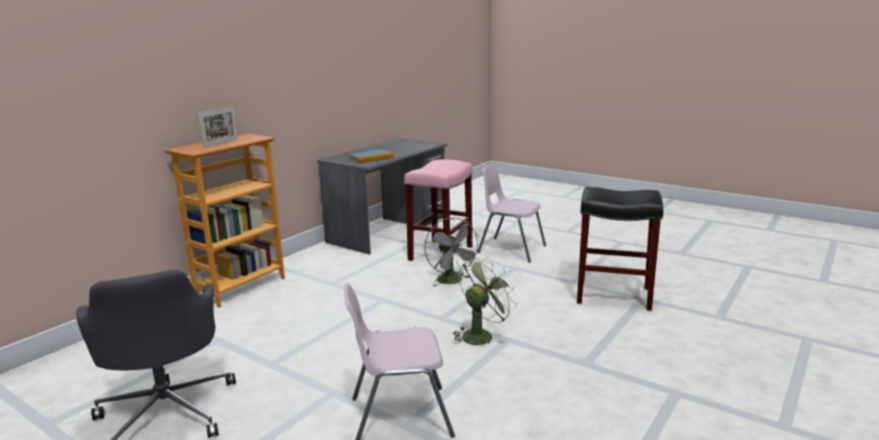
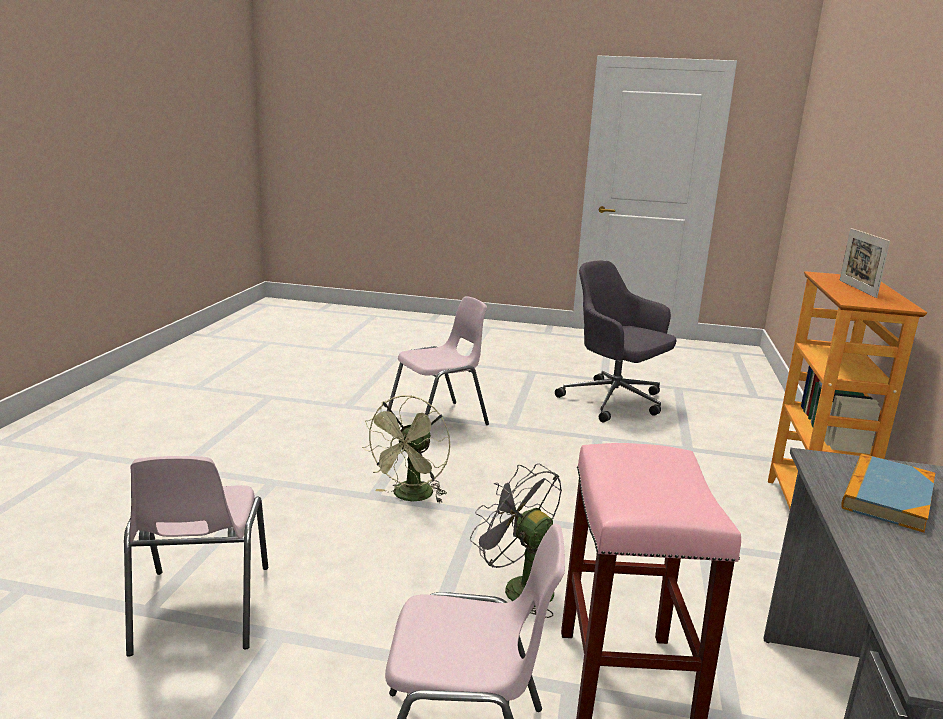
camera: 155 degrees right, 0 degrees up
(614, 295) = (200, 610): black stool -> pink chair

